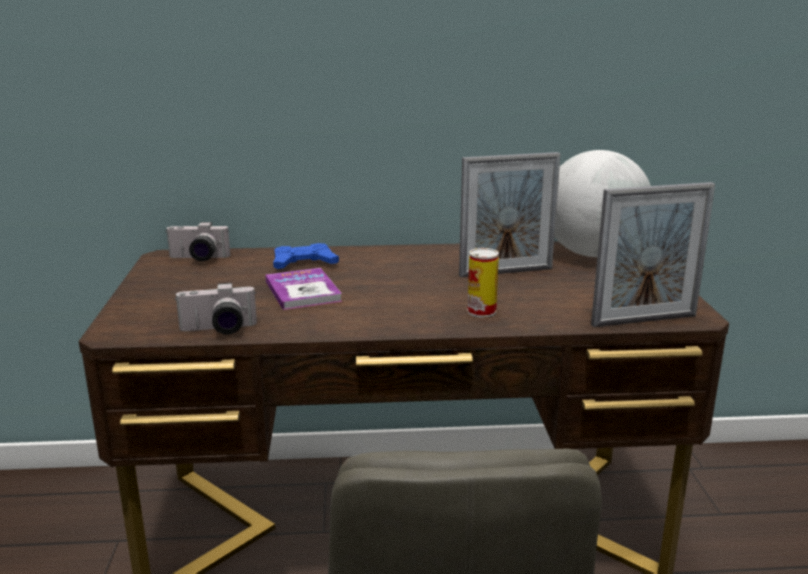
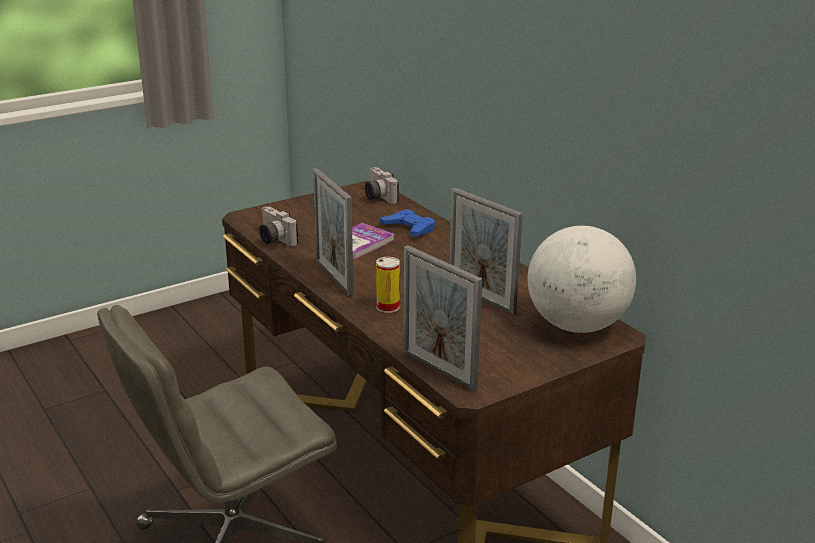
camera: 60 degrees right, 5 degrees up
(377, 321) = (334, 278): none -> picture frame

